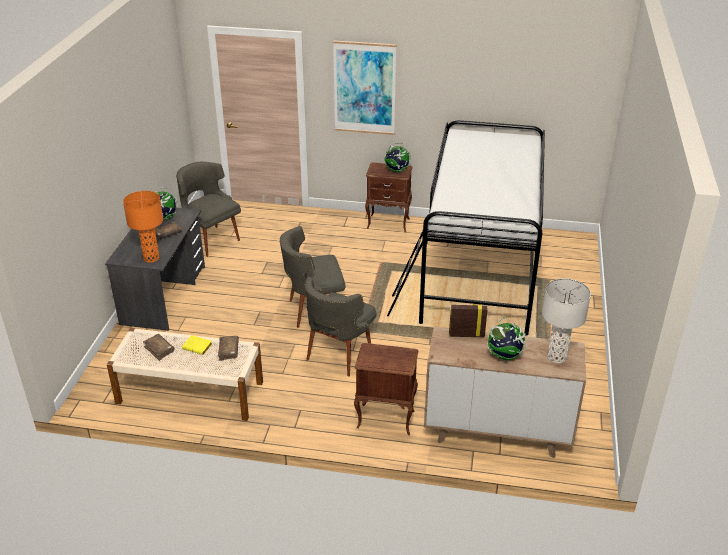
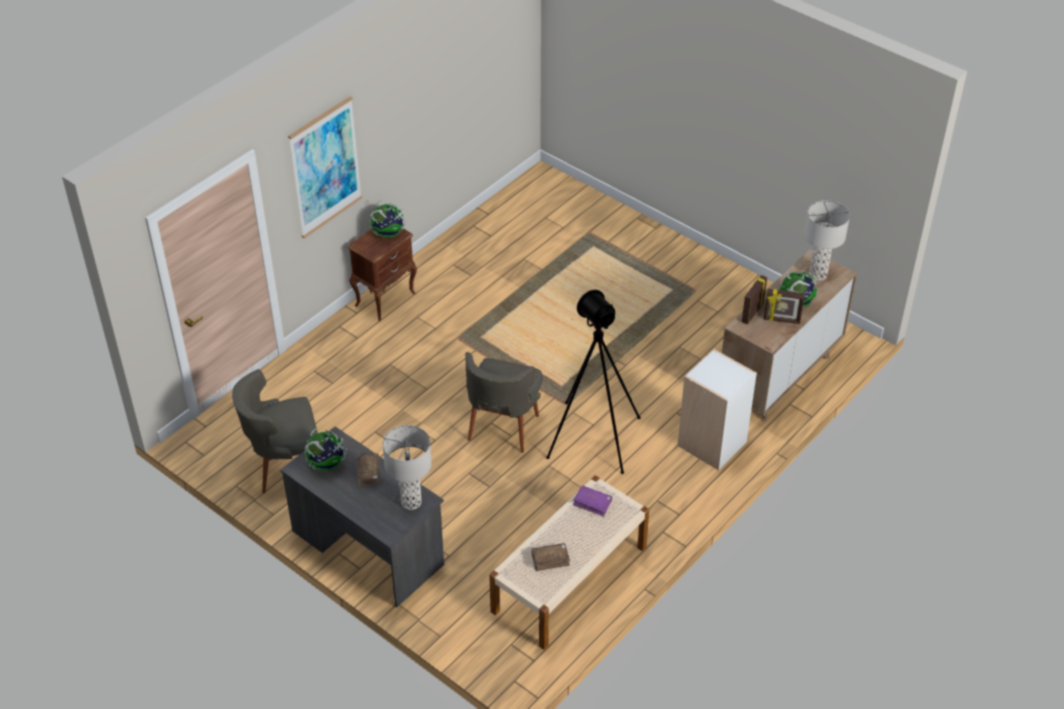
camera: 60 degrees left, 10 degrees up
(151, 258) = (411, 502): orange table lamp -> white table lamp
(198, 347) = (568, 525): yellow book -> none
(228, 351) = (592, 503): brown book -> purple book
(339, 355) = (593, 437): grey chair -> black floor lamp
(385, 419) = (711, 444): brown nightstand -> bookcase
(474, 354) = (781, 320): none -> picture frame
(477, 274) = (539, 277): black bed -> none

